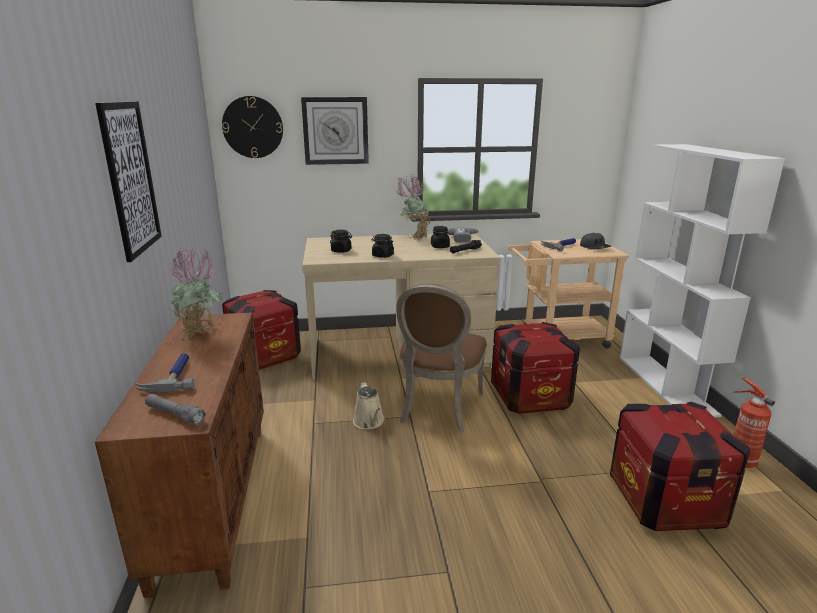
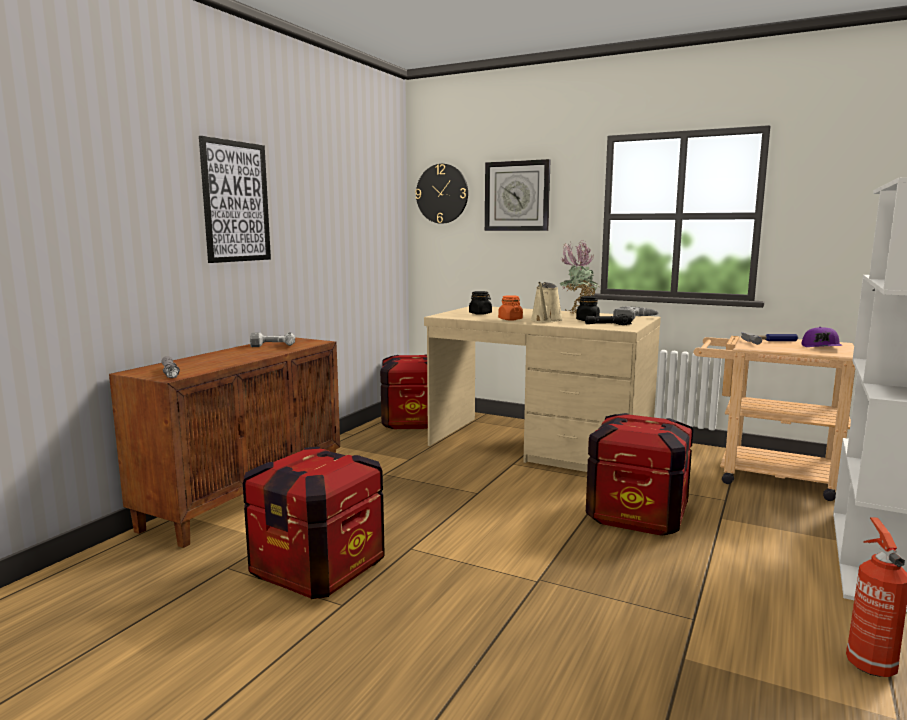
camera: 35 degrees right, 10 degrees down
(173, 376) = (210, 359): hammer -> none
(202, 336) = (273, 346): potted plant -> power drill
(369, 422) = (432, 487): beige watering can -> beige watering can (546, 320)
(382, 256) = (510, 319): black jar -> orange jar
(438, 408) = (514, 495): brown chair -> none
(595, 247) = (821, 348): grey cap -> purple cap
(665, 502) = (669, 654): crate -> crate (318, 568)

